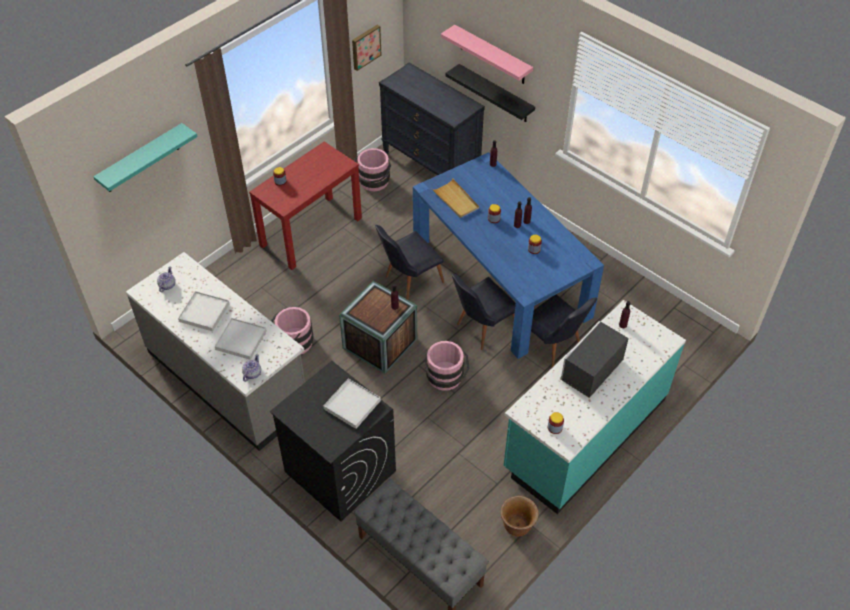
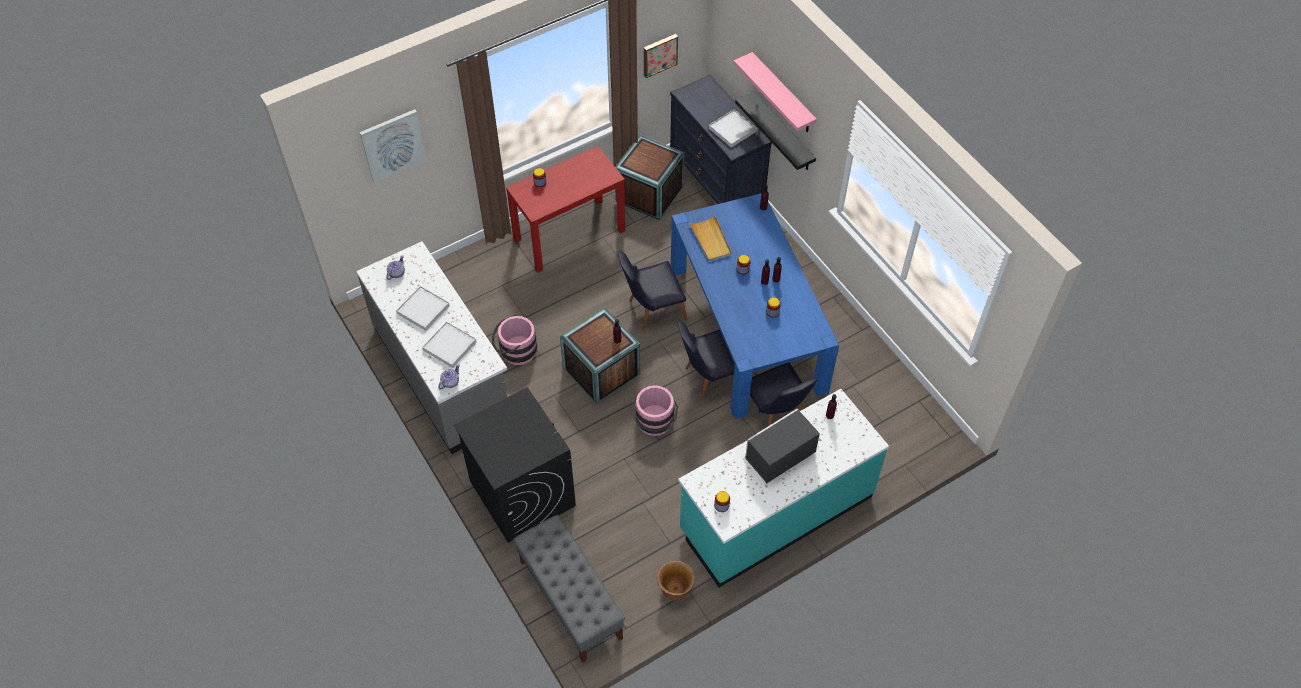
camera: 15 degrees right, 5 degrees up
(141, 159) = (393, 145): turquoise shelf -> picture
(352, 405) = (532, 437): white tray -> white tray (732, 130)
(373, 183) = (649, 194): pink bucket -> crate

